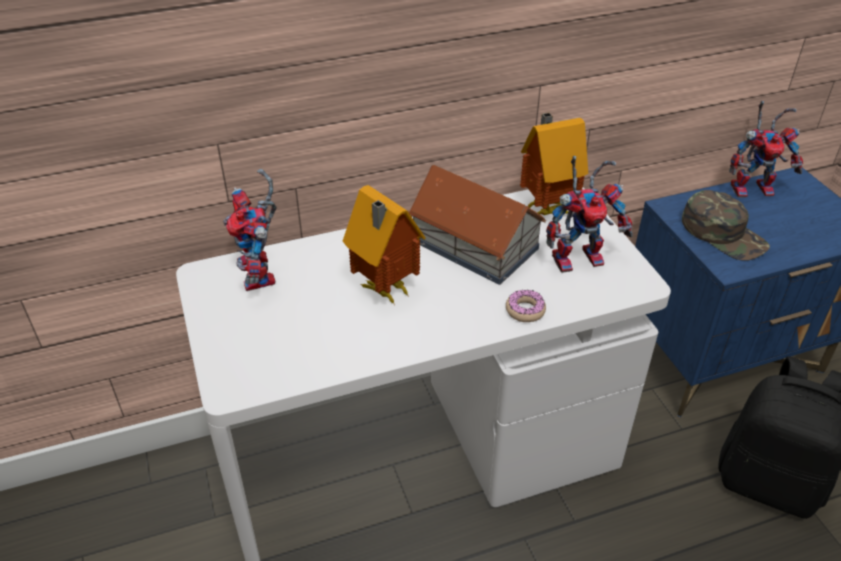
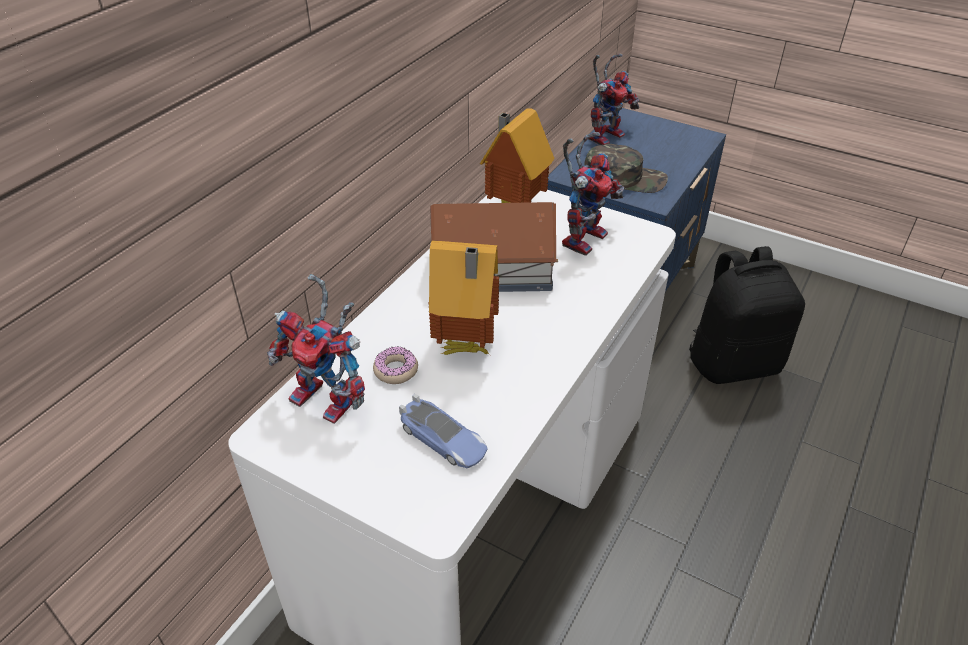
camera: 40 degrees left, 0 degrees up
(296, 342) = (443, 439): none -> toy car
(525, 310) = (596, 300): donut -> donut (396, 370)

